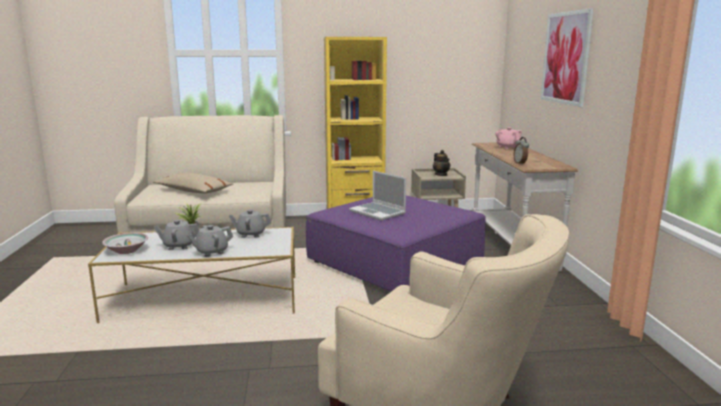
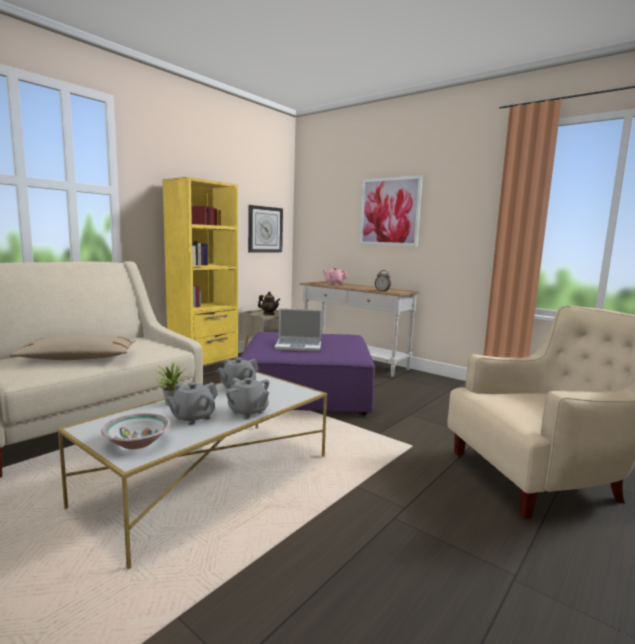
camera: 45 degrees left, 5 degrees down
(211, 252) = (248, 412): grey teapot -> grey teapot turned 60 degrees counterclockwise
(456, 78) = (265, 229): none -> wall clock

